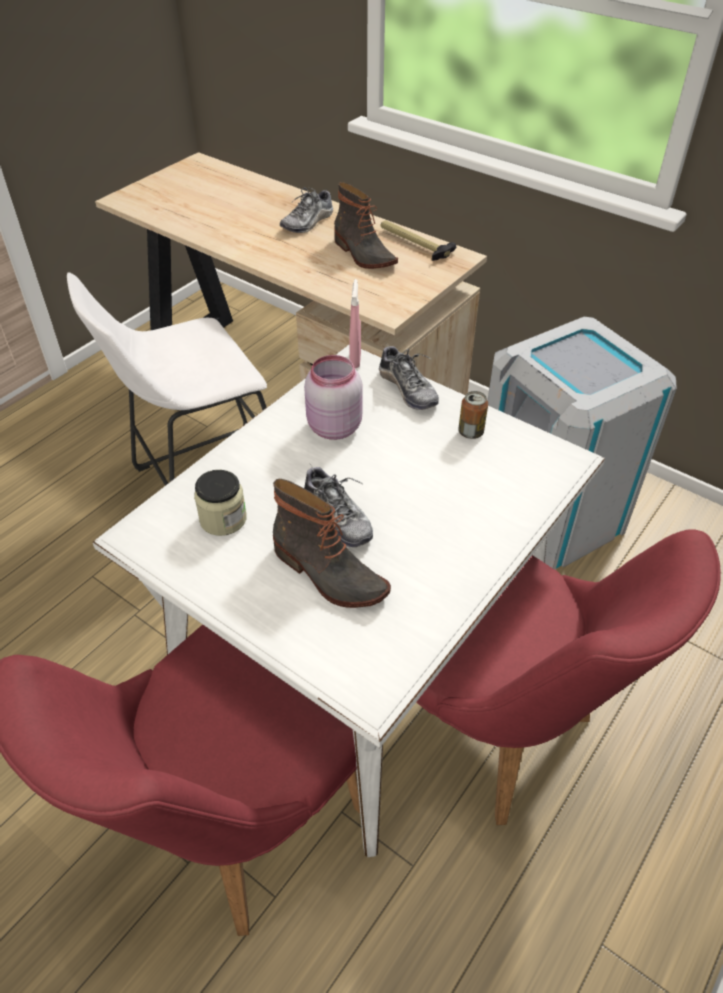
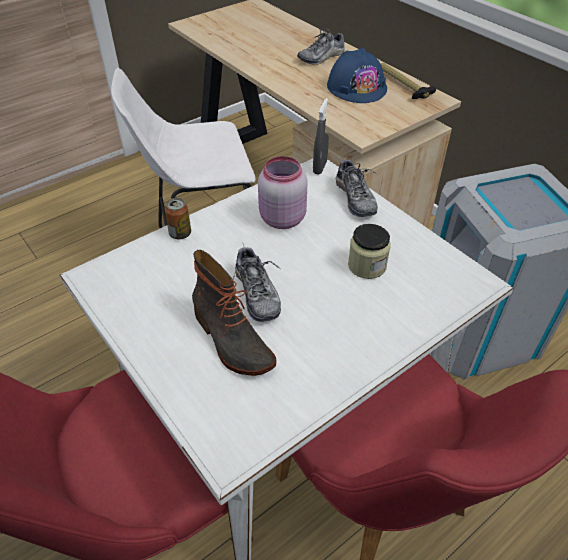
camera: 15 degrees right, 0 degrees up
(223, 519) = (164, 276): jar -> jar (367, 266)
(355, 360) = (320, 167): pink spray bottle -> grey spray bottle
(363, 254) = (357, 87): boot -> blue hard hat
(471, 432) = (397, 243): can -> can (180, 234)

